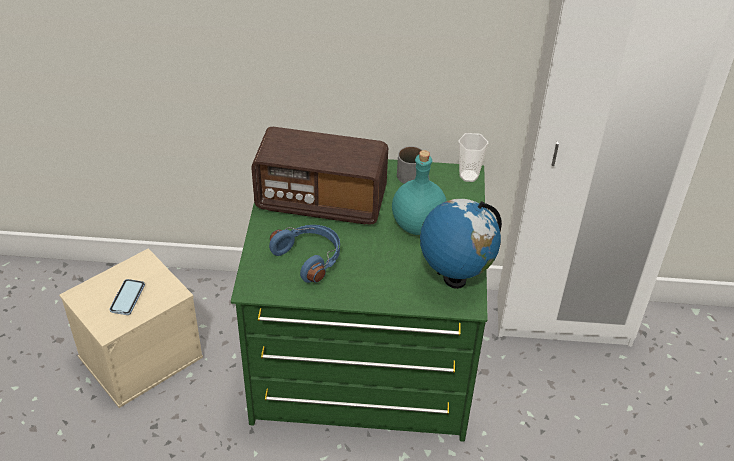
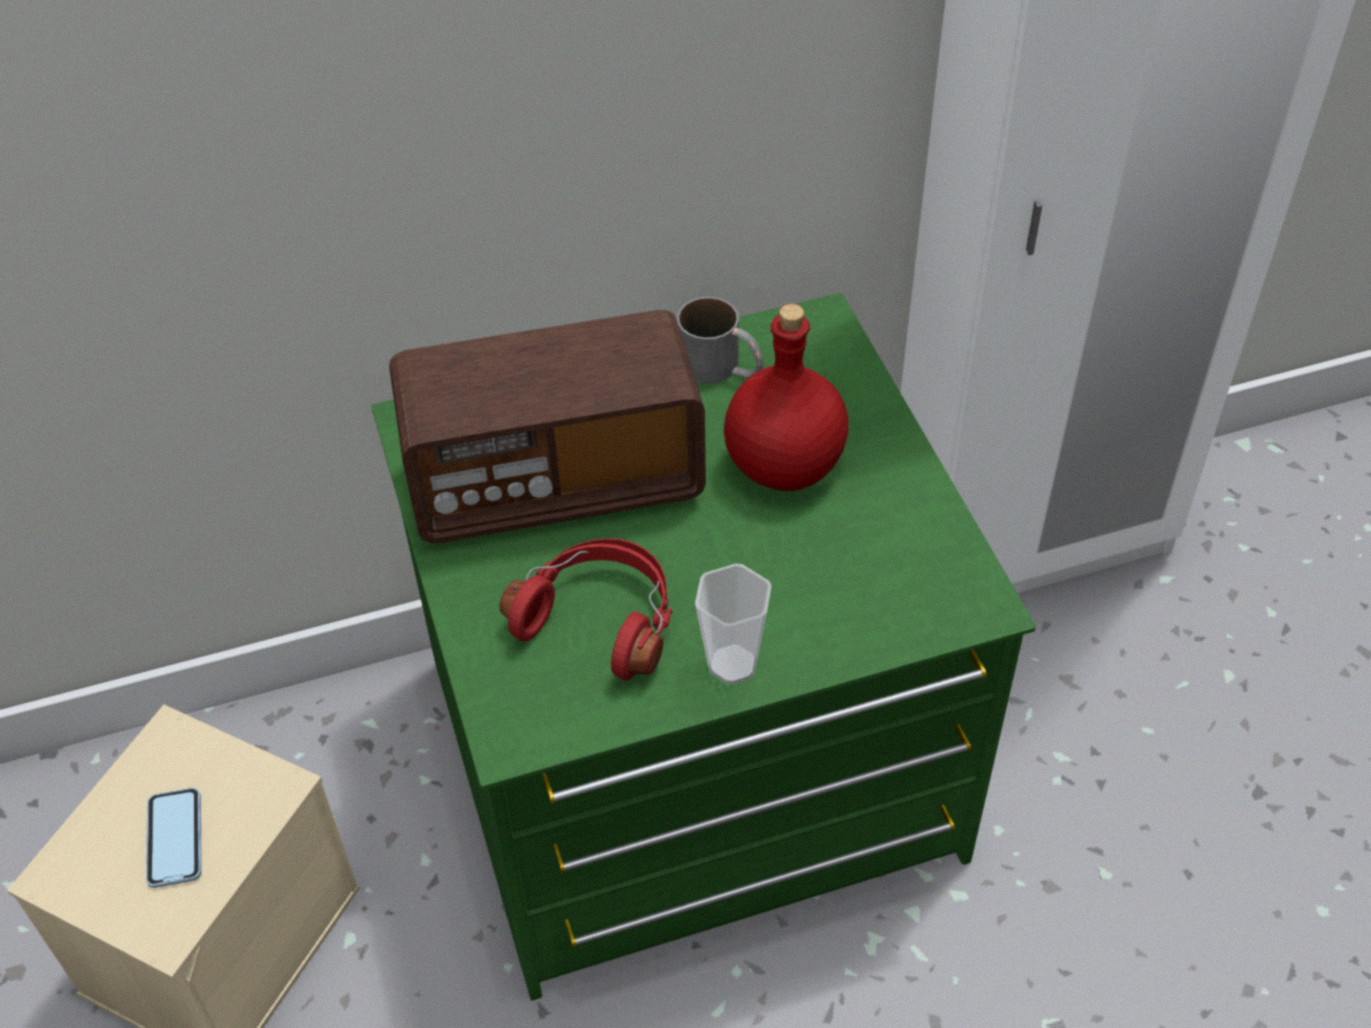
camera: 20 degrees left, 5 degrees up
(310, 258) = (601, 619): blue headphones -> red headphones
(418, 226) = (786, 467): turquoise bottle -> red bottle
(454, 278) = (923, 559): globe -> none
(468, 176) = (825, 324): cup -> cup (732, 664)

